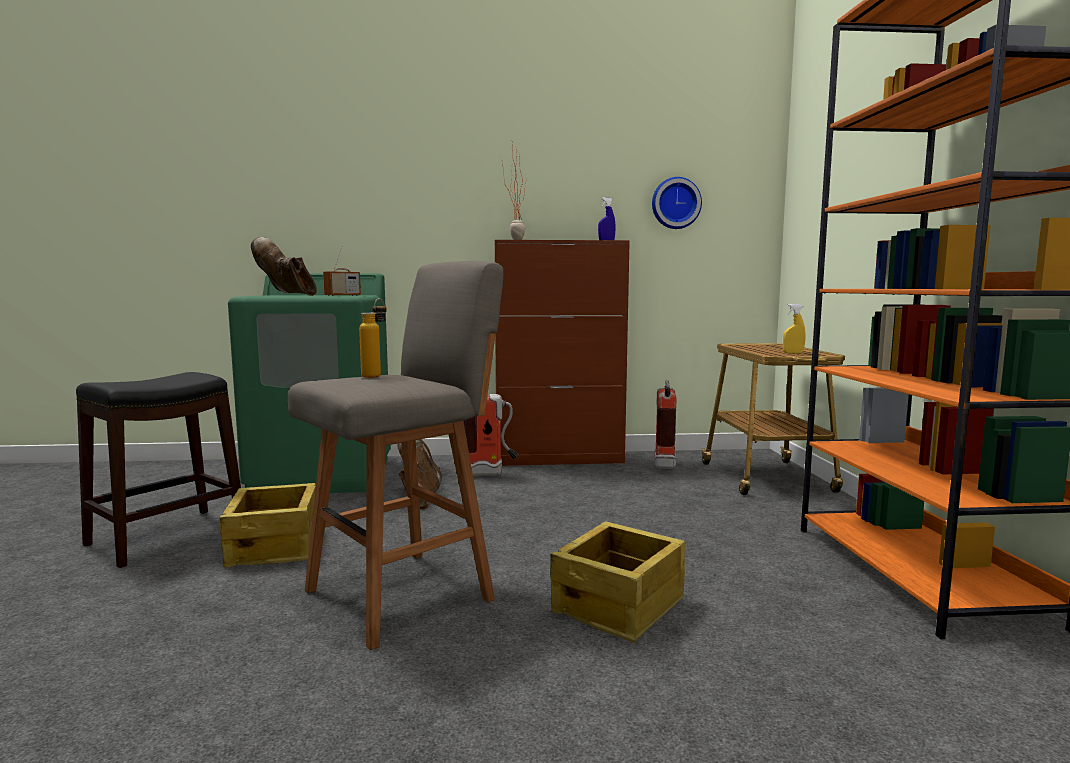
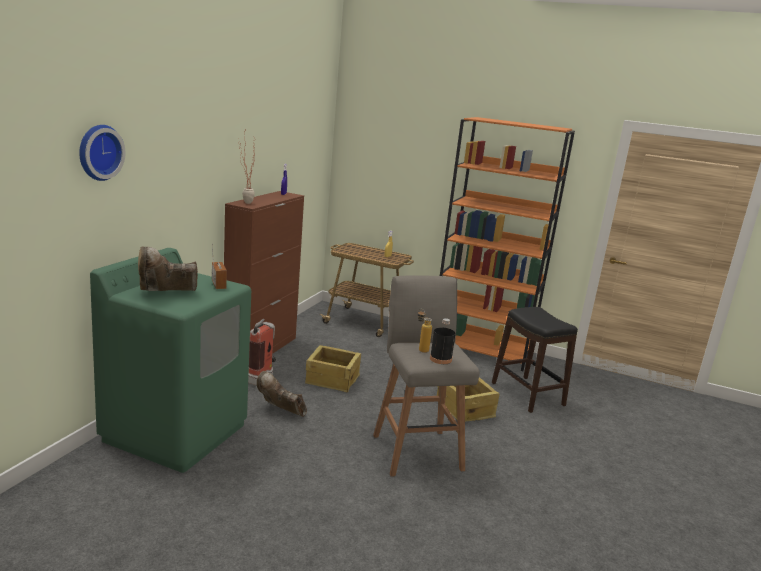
camera: 65 degrees left, 10 degrees up
(166, 536) = (248, 516): black stool -> black stool (527, 394)
(276, 546) = (315, 475): crate -> crate (332, 379)
(345, 382) = (440, 359): none -> black bottle
(664, 463) = (310, 330): fire extinguisher -> none
(675, 203) = (298, 159): wall clock -> wall clock (98, 152)

